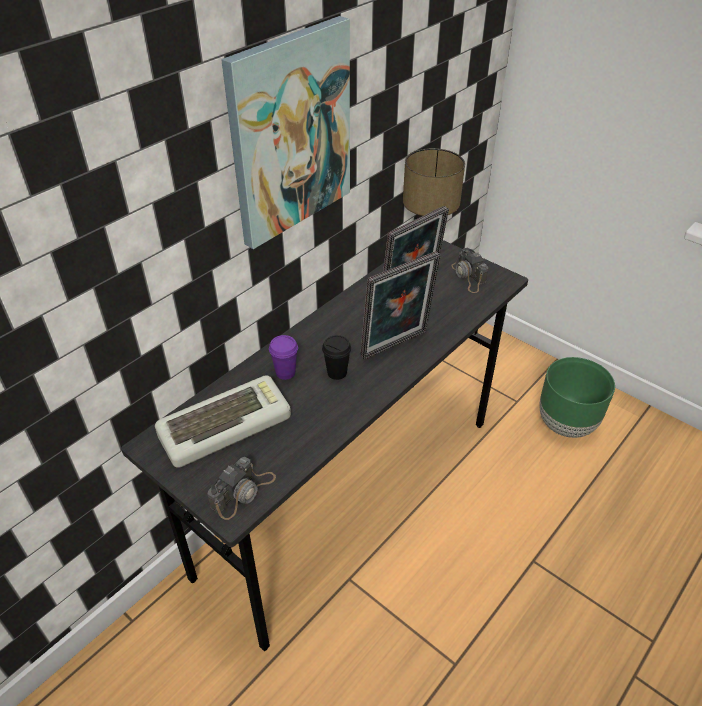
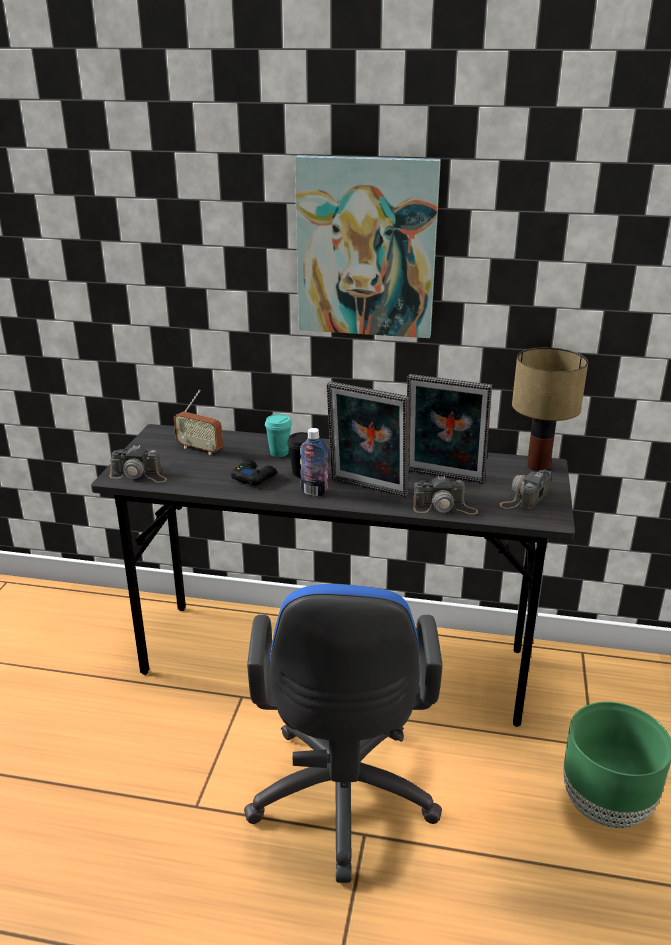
camera: 60 degrees right, 15 degrees down
(225, 425) = (200, 449): keyboard -> radio
(285, 373) = (279, 453): purple cup -> turquoise cup
(320, 407) = (253, 477): none -> black game controller
(378, 379) = (314, 492): none -> bottle
(455, 319) = (444, 507): none -> camera
(500, 561) = (342, 804): none -> blue office chair

